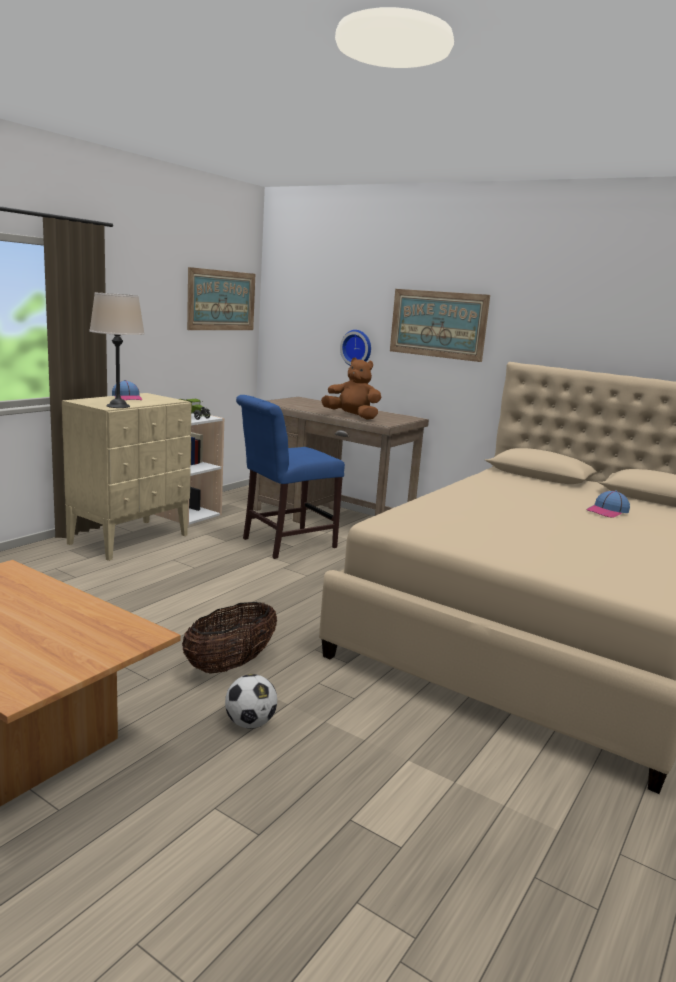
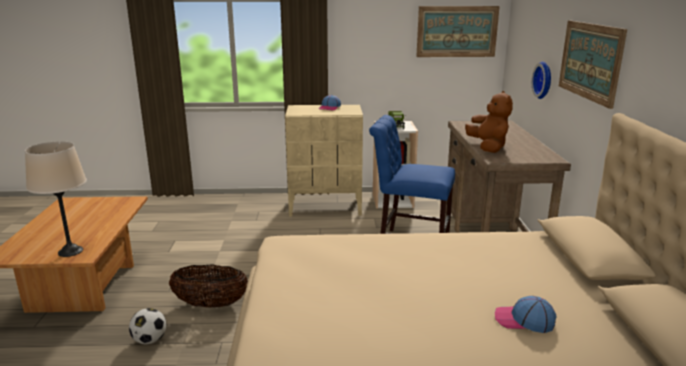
camera: 55 degrees right, 5 degrees up
(118, 406) = (302, 113): beige table lamp -> beige table lamp (70, 251)

